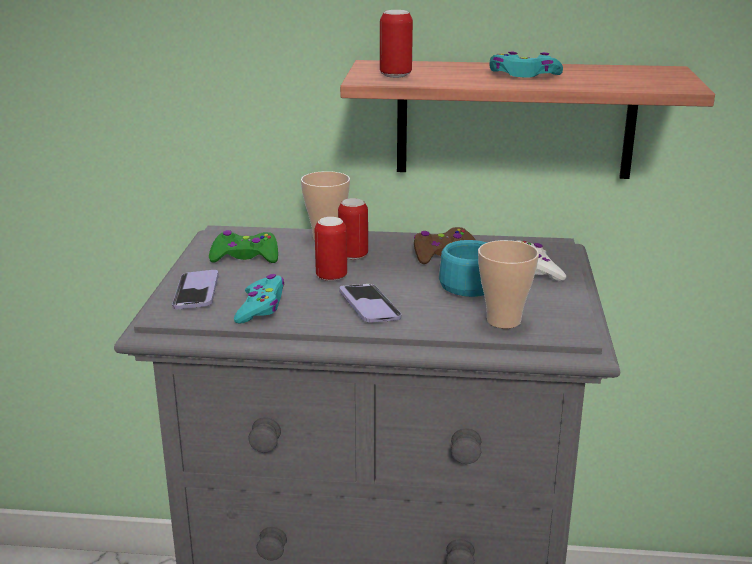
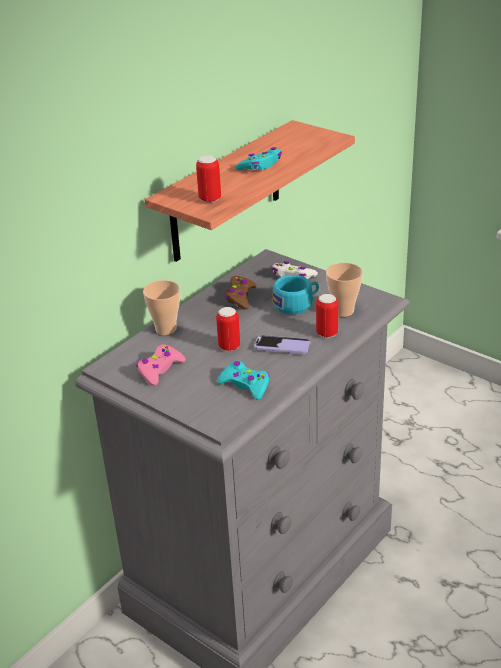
camera: 55 degrees left, 10 degrees up
(196, 292) = (195, 404): phone -> none
(245, 257) = (160, 370): green game controller -> pink game controller
(353, 256) = (206, 329): can -> can (327, 333)

